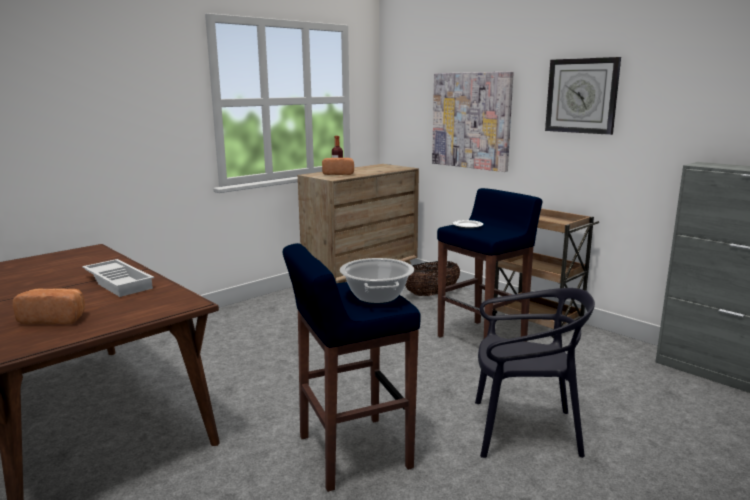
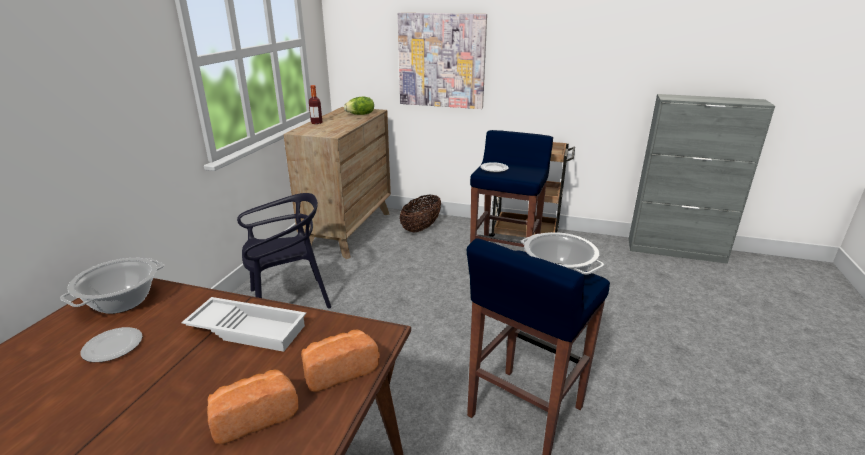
camera: 30 degrees left, 10 degrees up
(43, 274) = (113, 347): none -> plate
(78, 256) = (122, 302): none -> cooking pot
(338, 174) = (325, 127): bread -> bread (339, 370)
(386, 169) = (360, 114): none -> lettuce
(523, 430) = (615, 339): black chair -> black chair (288, 301)
(582, 96) = (556, 38): wall clock -> none

